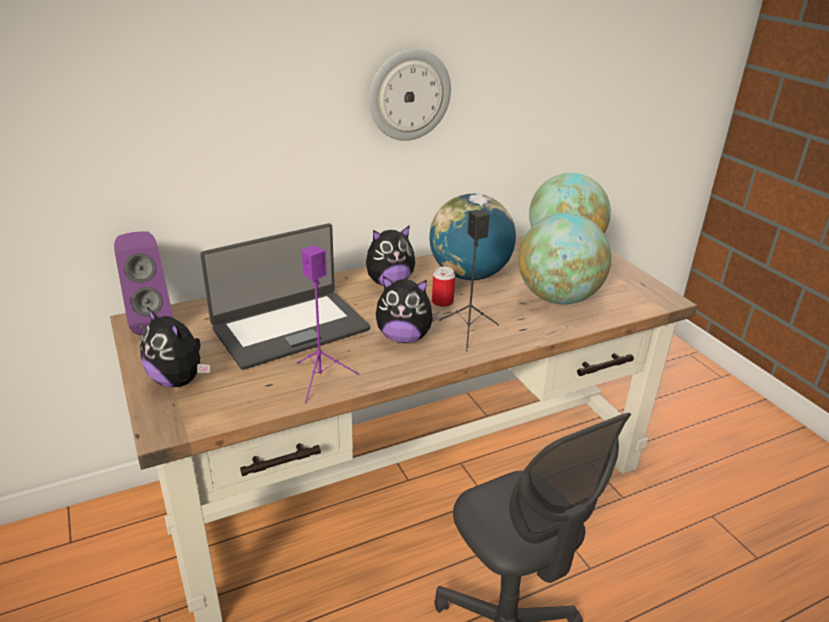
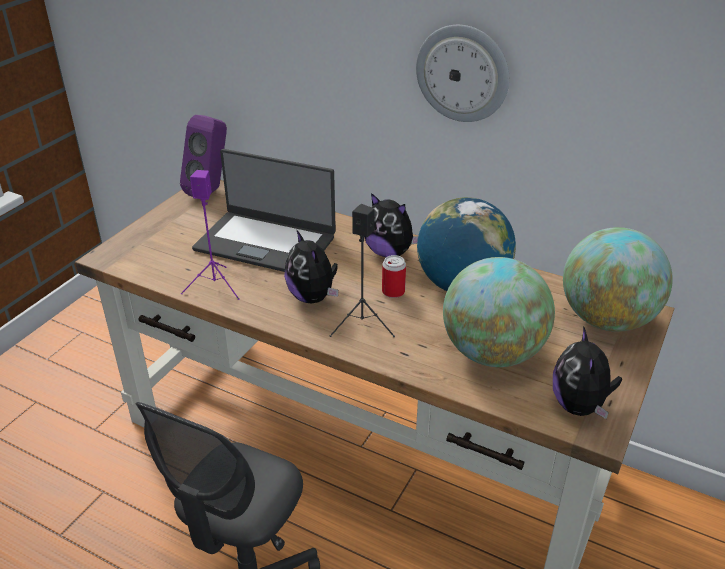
camera: 55 degrees right, 5 degrees up
(179, 380) = (159, 235): plush toy -> plush toy (580, 406)

